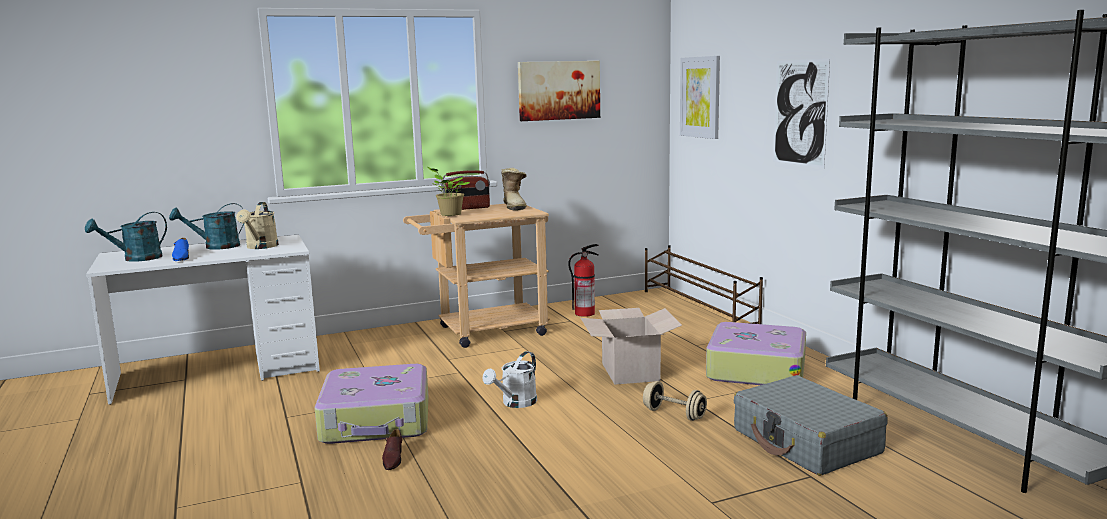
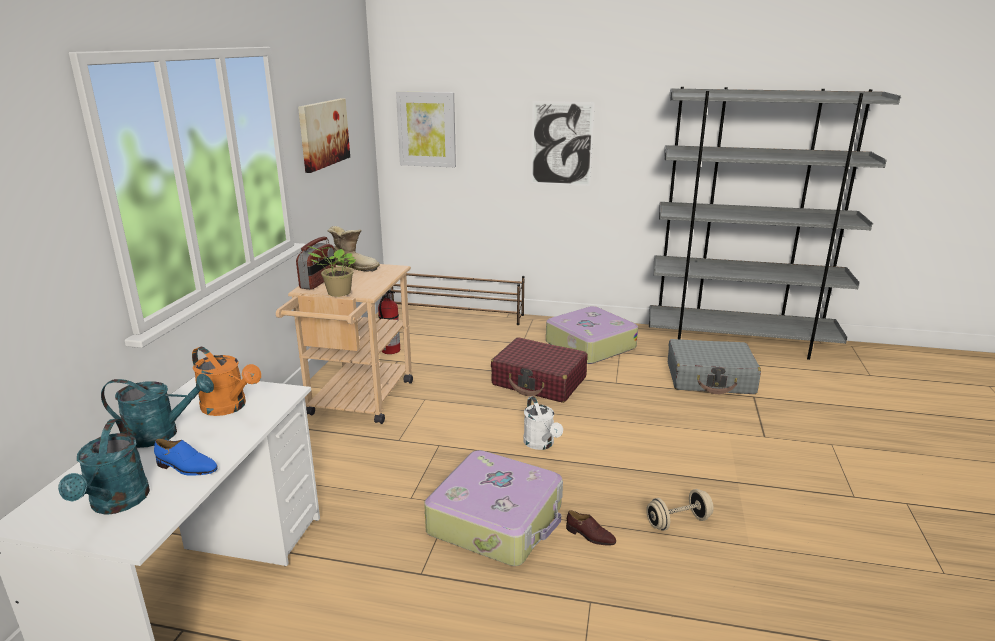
camera: 55 degrees left, 10 degrees up
(215, 247) = (162, 434): turquoise watering can -> turquoise watering can turned 105 degrees counterclockwise
(260, 247) = (229, 407): beige watering can -> orange watering can
(631, 372) = (539, 381): cardboard box -> red suitcase
(674, 414) = (630, 397): beige dumbbell -> beige dumbbell (678, 522)

